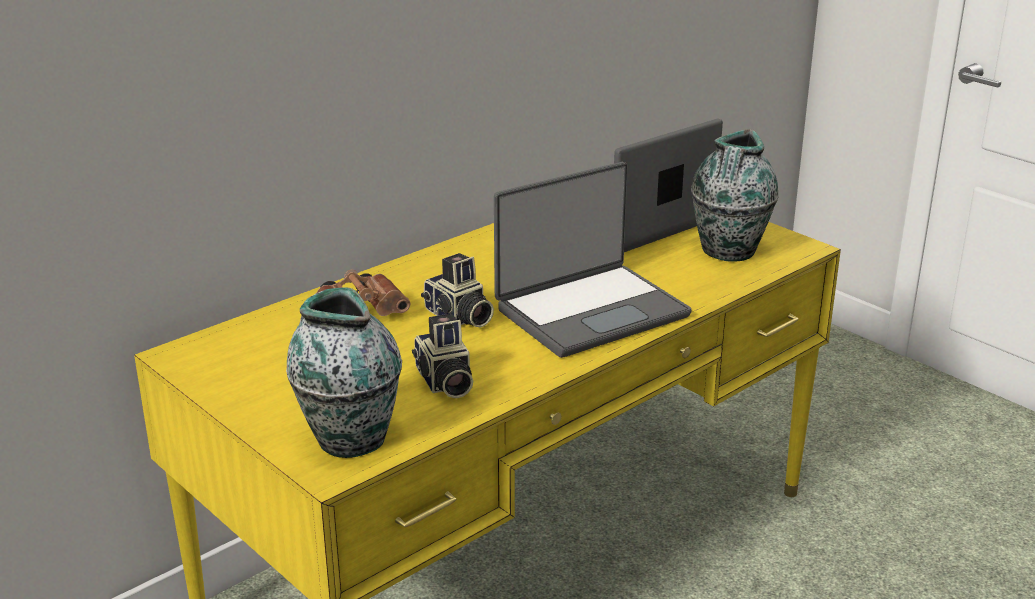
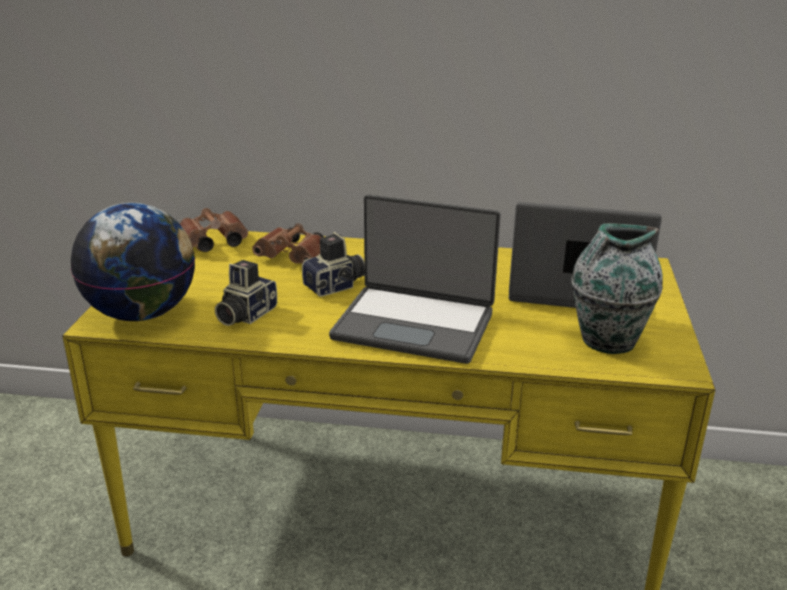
camera: 50 degrees right, 0 degrees up
(241, 346) = (212, 245): none -> brown binoculars
(349, 438) = (142, 314): vase -> globe
(458, 317) = (336, 286): camera -> camera turned 135 degrees counterclockwise

